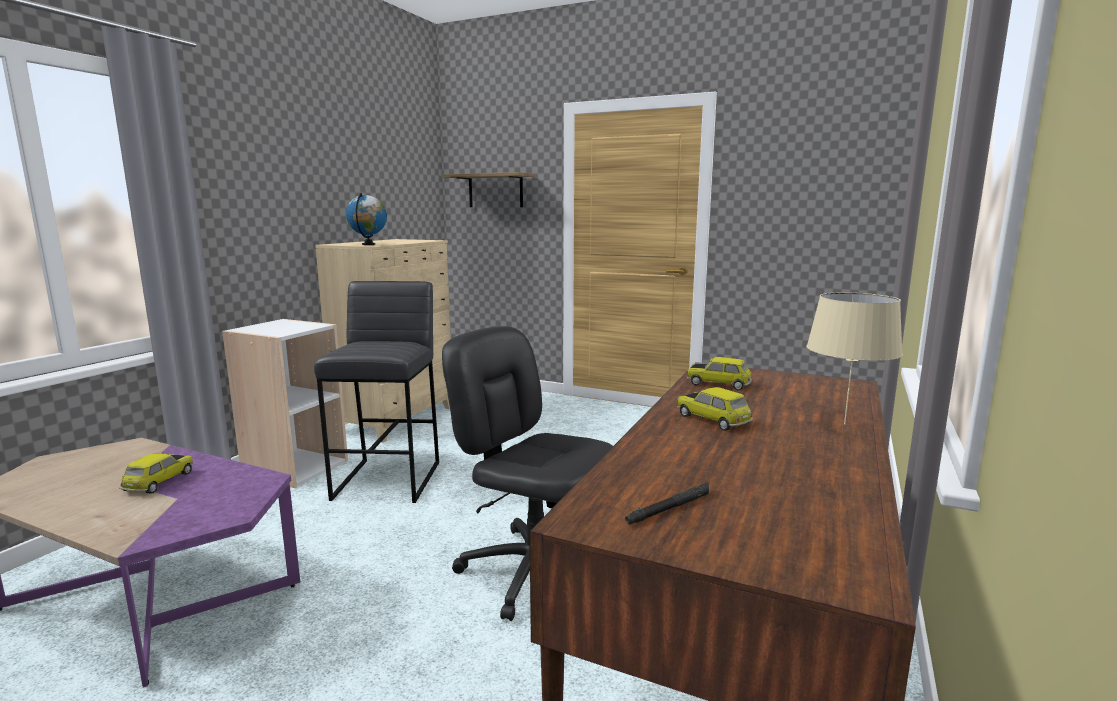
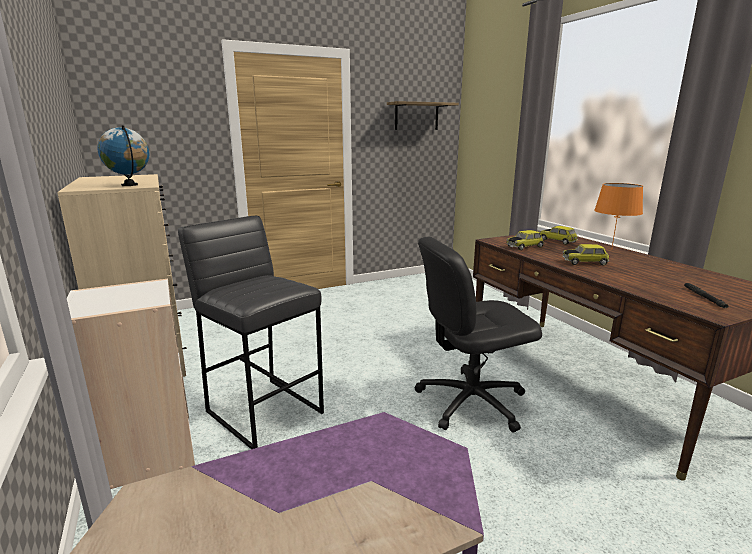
camera: 50 degrees left, 5 degrees up
(159, 482) = (309, 486): toy car -> toy car (558, 241)
(495, 191) = (151, 120): shelf -> shelf (416, 116)
(843, 424) = (611, 249): beige table lamp -> orange table lamp

